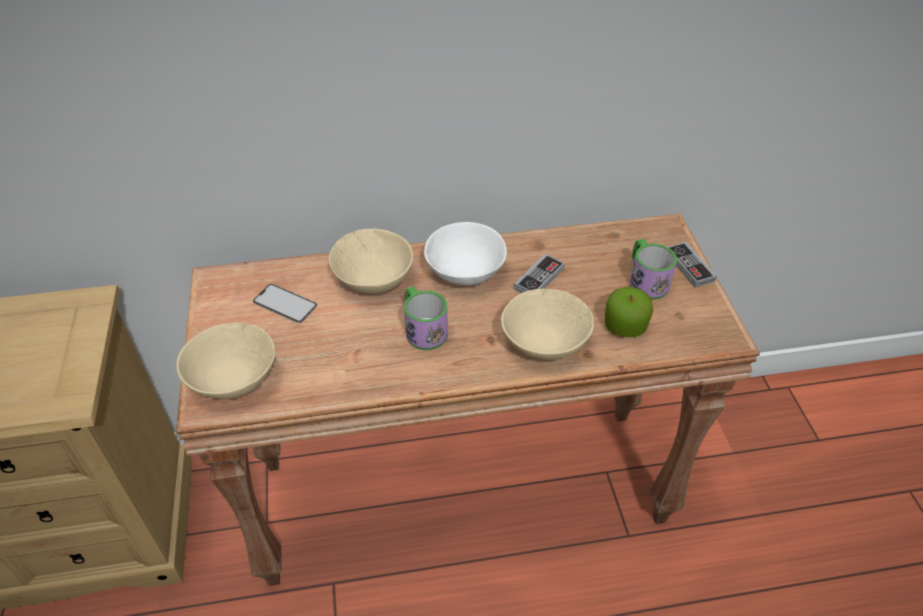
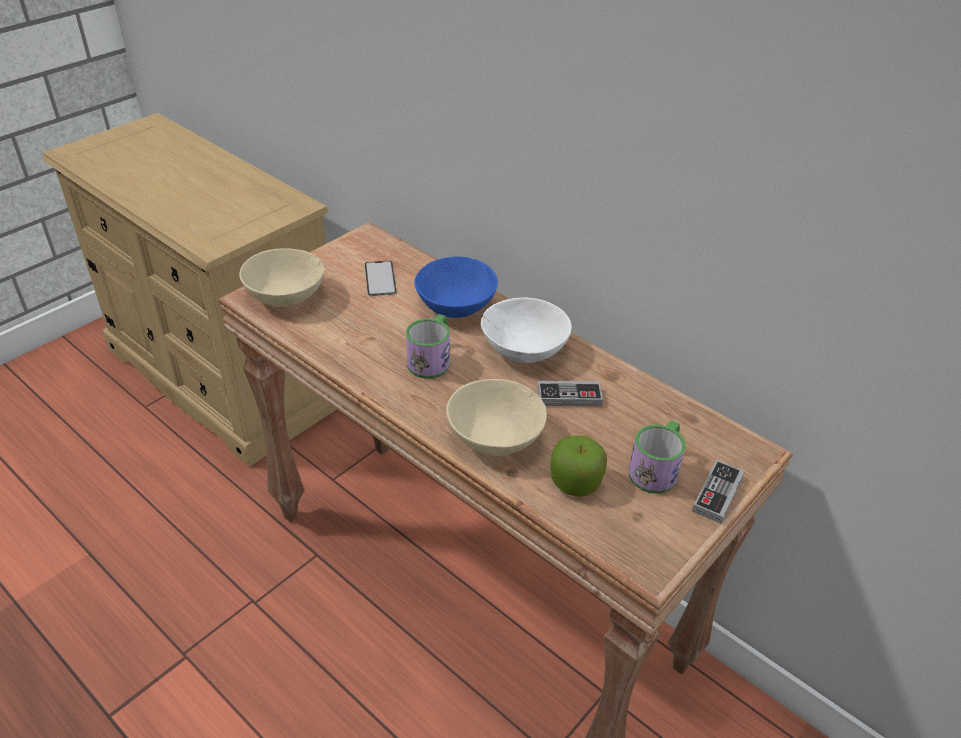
camera: 50 degrees right, 5 degrees down
(373, 278) = (457, 305): beige bowl -> blue bowl

